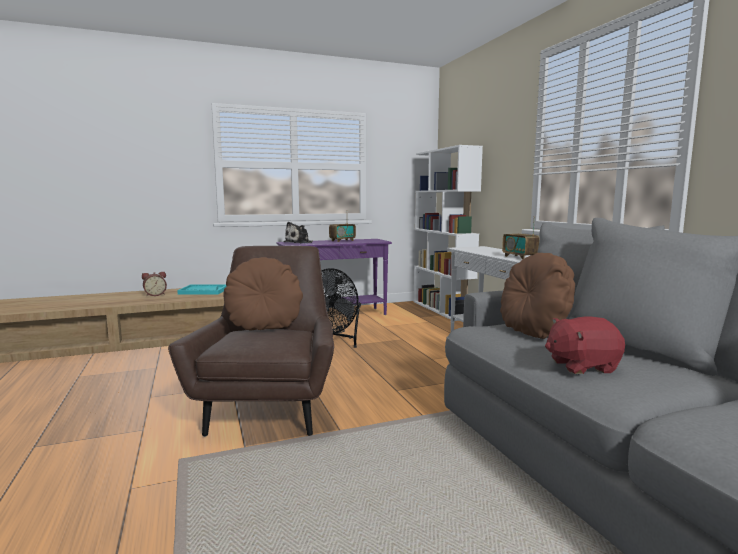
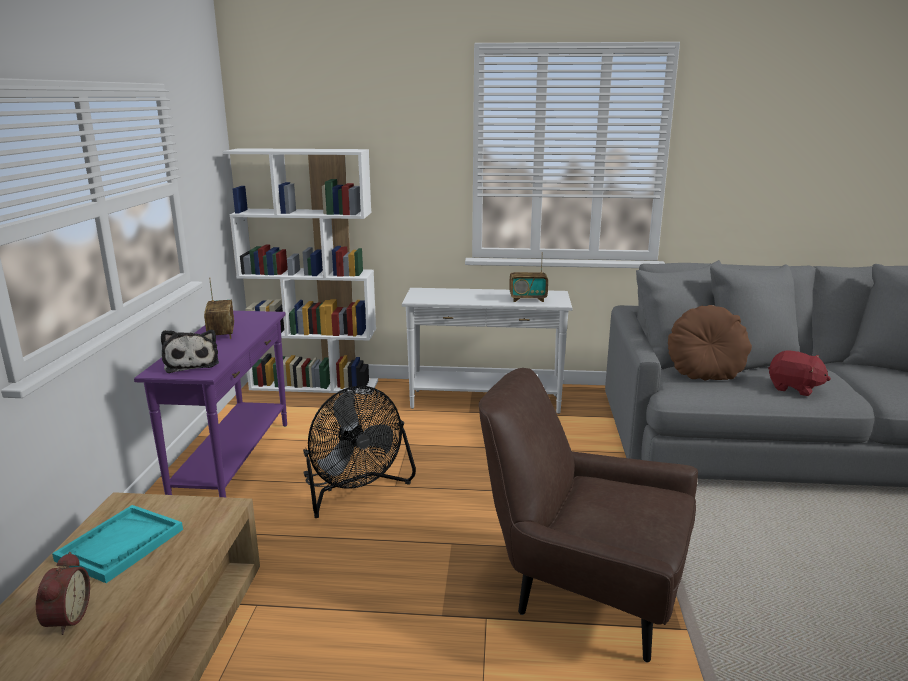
camera: 65 degrees left, 10 degrees up
(264, 328) = (578, 500): brown pillow -> none
(581, 366) = (794, 388): red plush toy -> red plush toy turned 75 degrees counterclockwise

